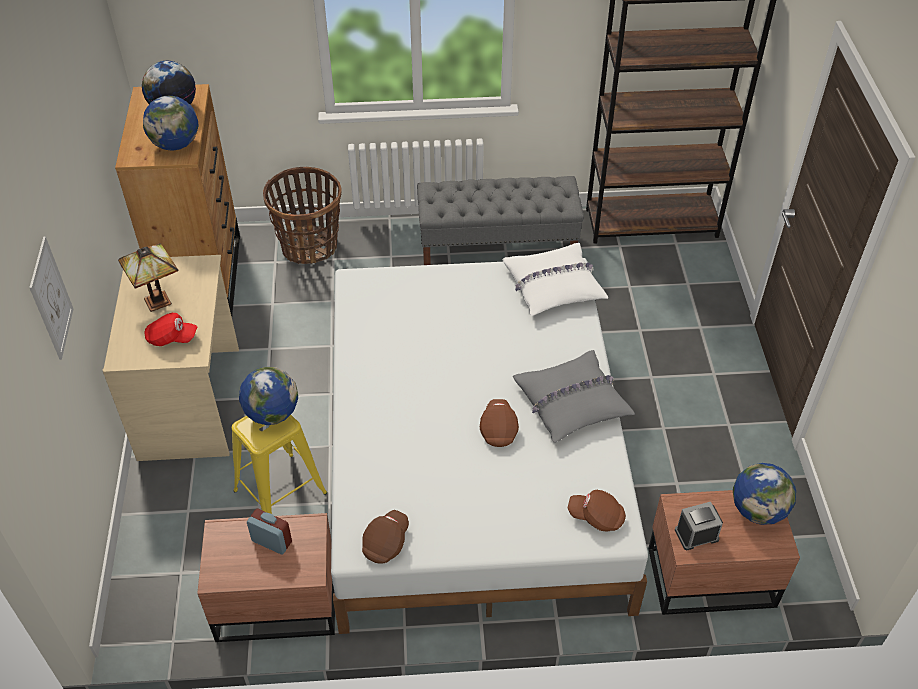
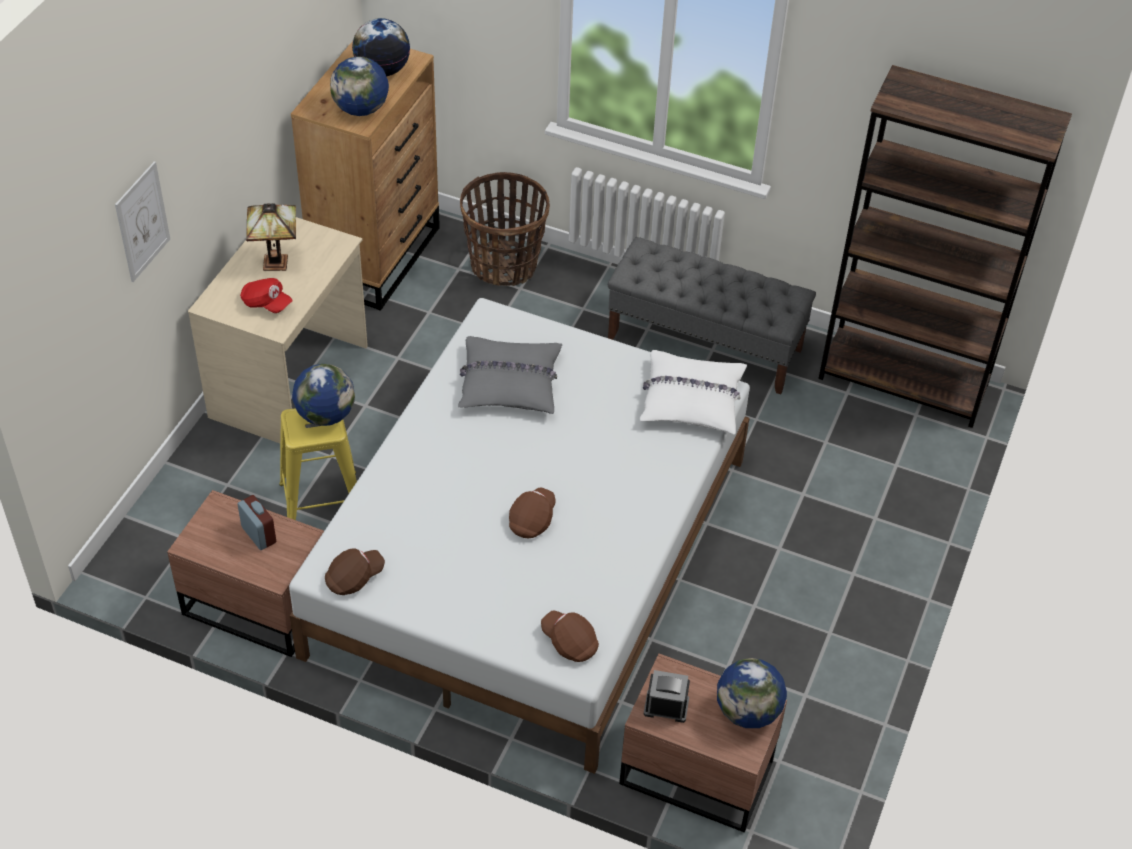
camera: 25 degrees right, 0 degrees up
(571, 402) = (624, 525): grey pillow -> grey pillow (509, 383)

